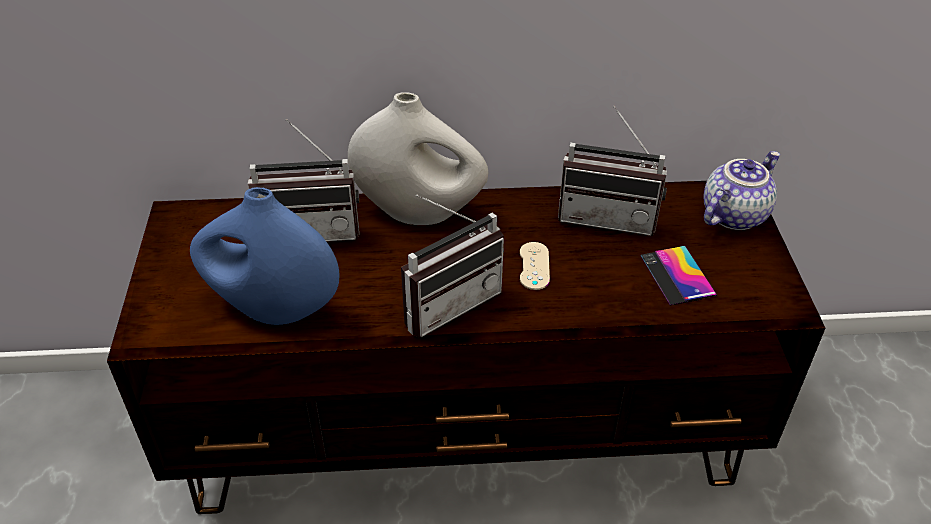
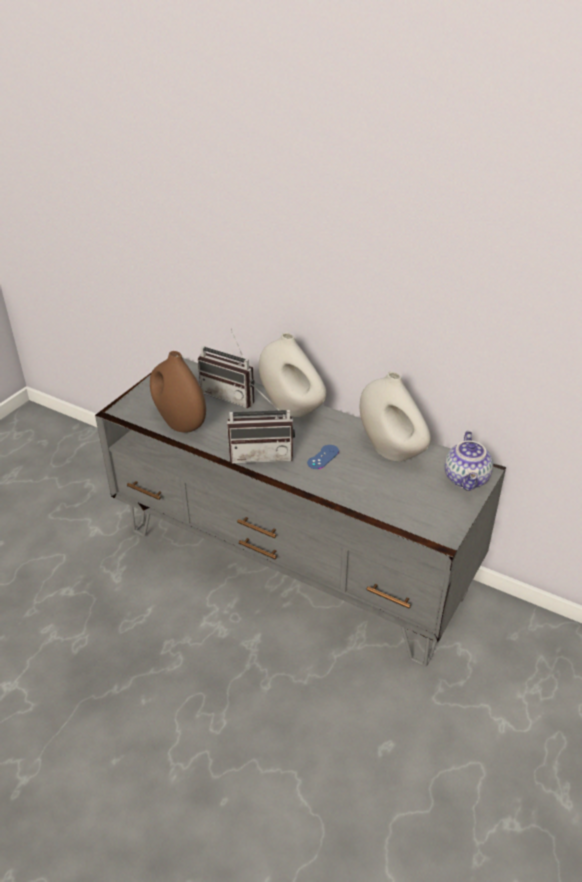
camera: 35 degrees right, 5 degrees down
(273, 309) = (180, 423): blue vase -> brown vase
(466, 434) = (293, 562): brown tv stand -> grey tv stand
(534, 266) = (323, 457): beige game controller -> blue game controller
(609, 216) = (391, 450): radio -> white vase
(677, 275) = (396, 494): phone -> none
(733, 214) = (467, 479): teapot -> teapot turned 105 degrees clockwise

